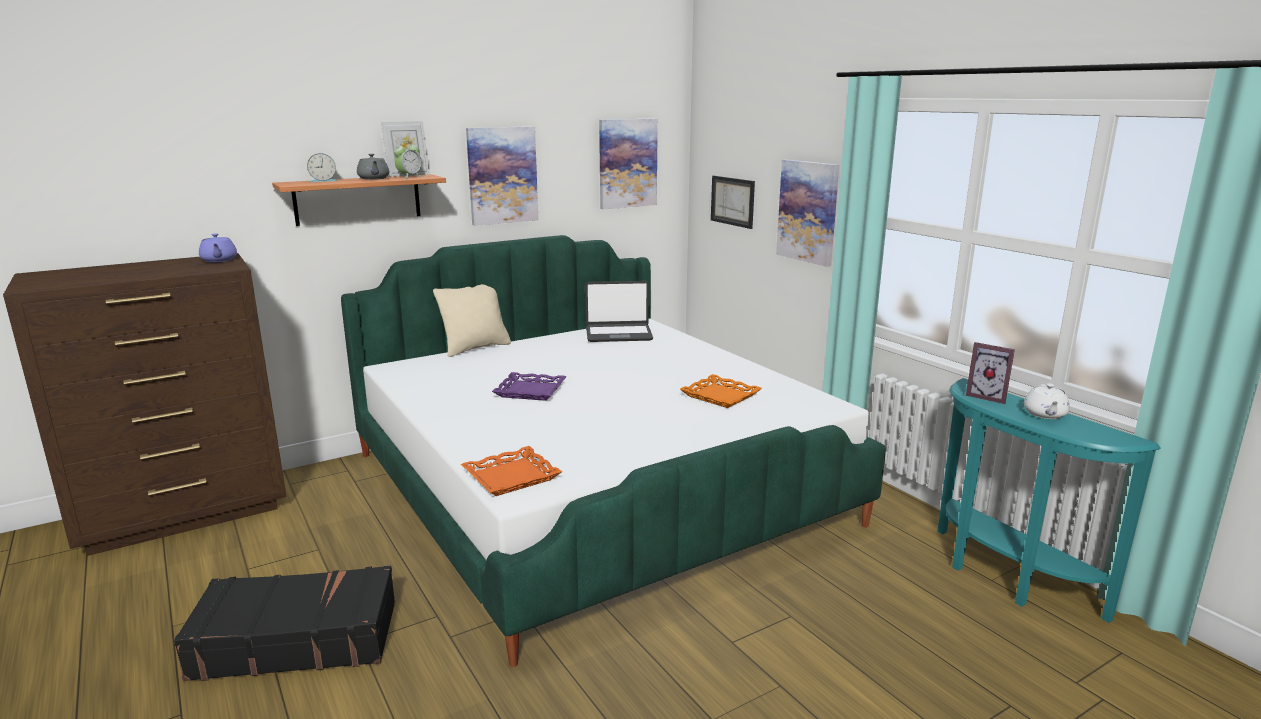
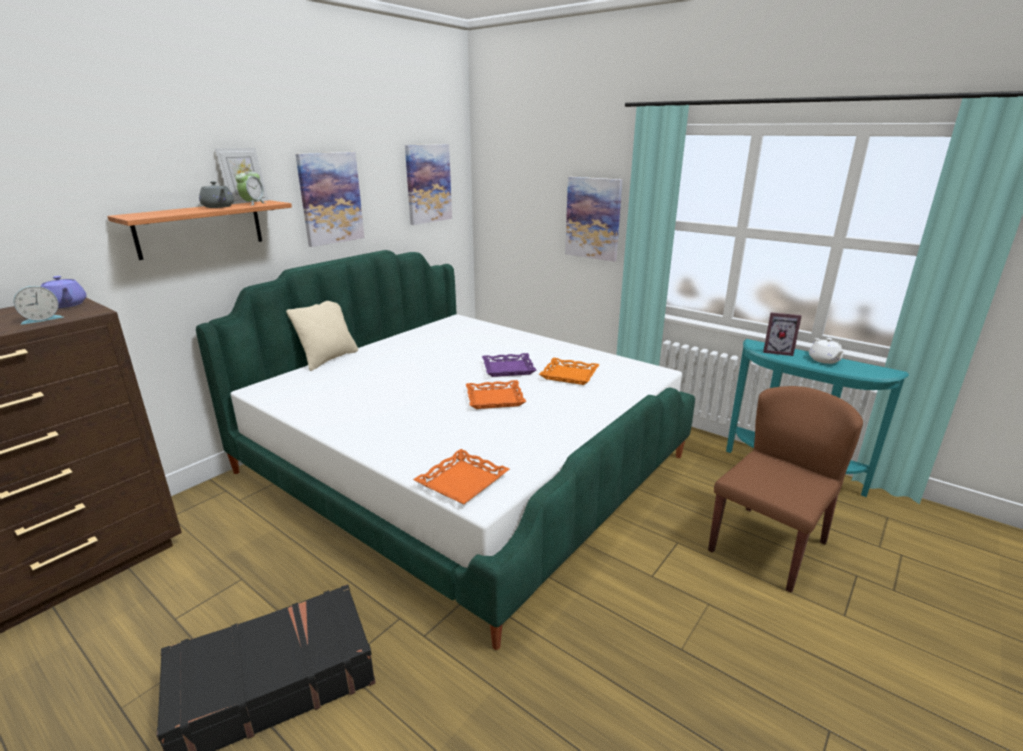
camera: 20 degrees left, 5 degrees up
(323, 181) = (165, 211): alarm clock -> alarm clock (41, 319)
(530, 391) = (411, 393): purple tray -> purple tray (508, 368)
(613, 408) = (495, 398): none -> orange tray
(618, 334) = (444, 331): laptop -> none
(732, 201) = (518, 212): picture -> none
(909, 645) = (767, 545): none -> brown chair

